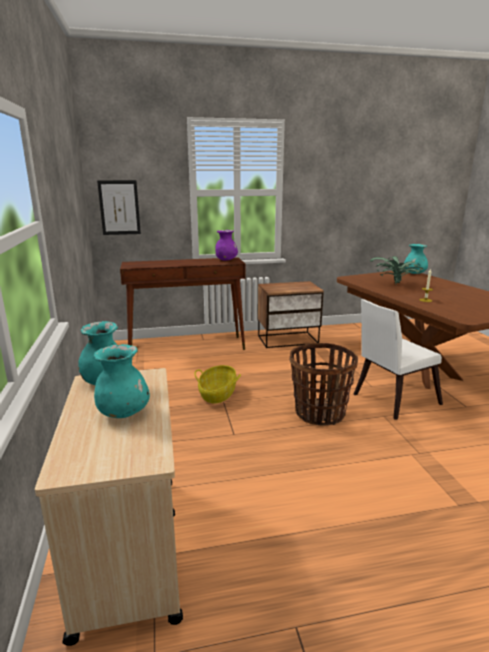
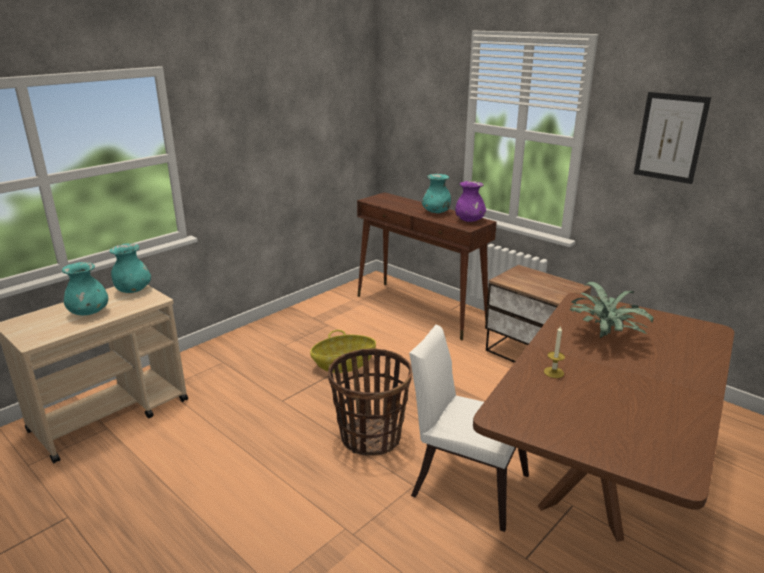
camera: 55 degrees right, 5 degrees up
(119, 207) = (400, 131): picture -> picture (670, 137)
(414, 273) = (712, 338): turquoise vase -> turquoise vase (436, 212)

